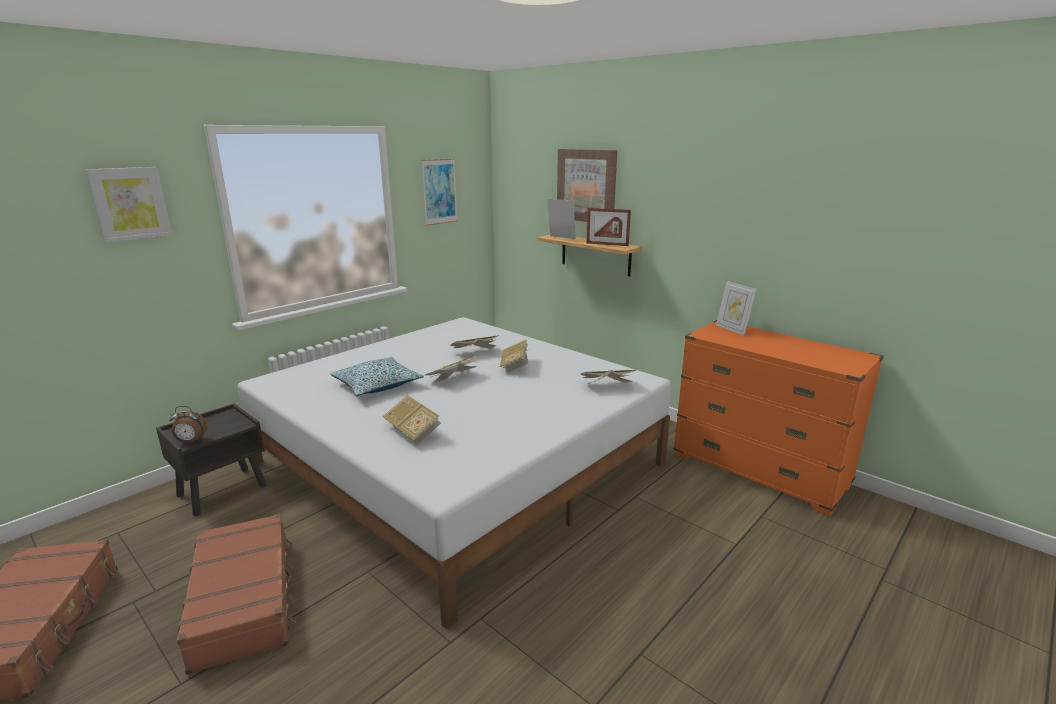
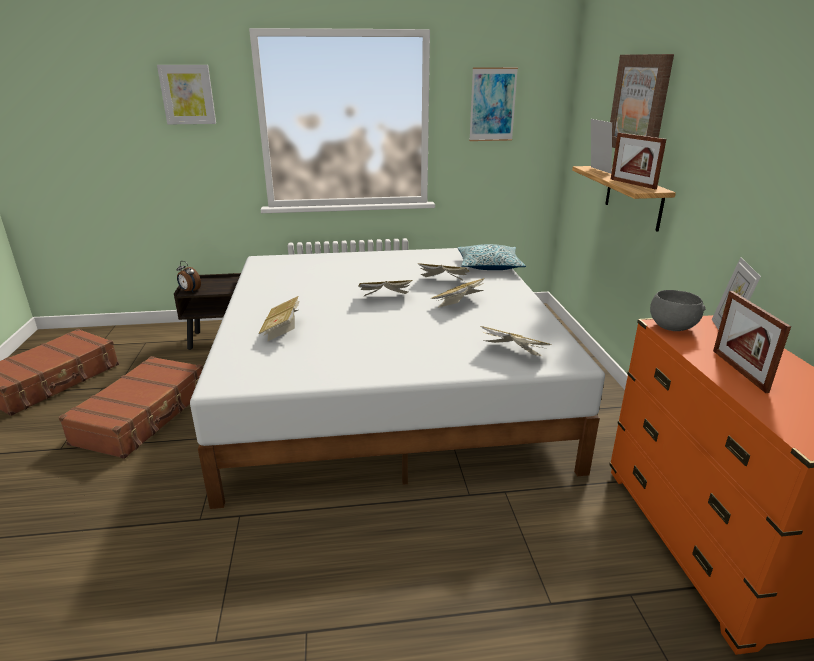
camera: 40 degrees right, 5 degrees up
(377, 385) = (323, 285): pillow -> pillow (489, 266)
(708, 335) = (671, 327): none -> grey bowl
(772, 347) = (739, 370): none -> picture frame

